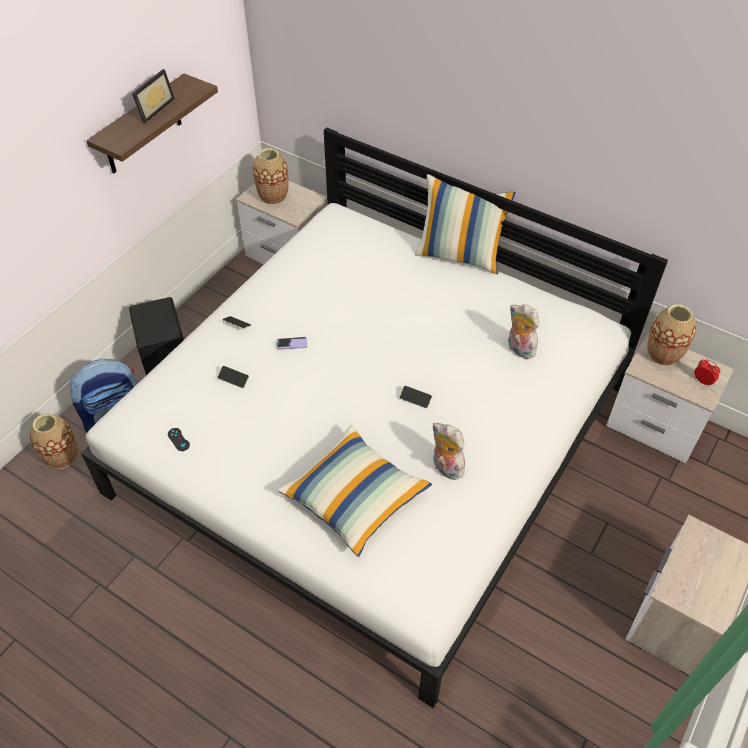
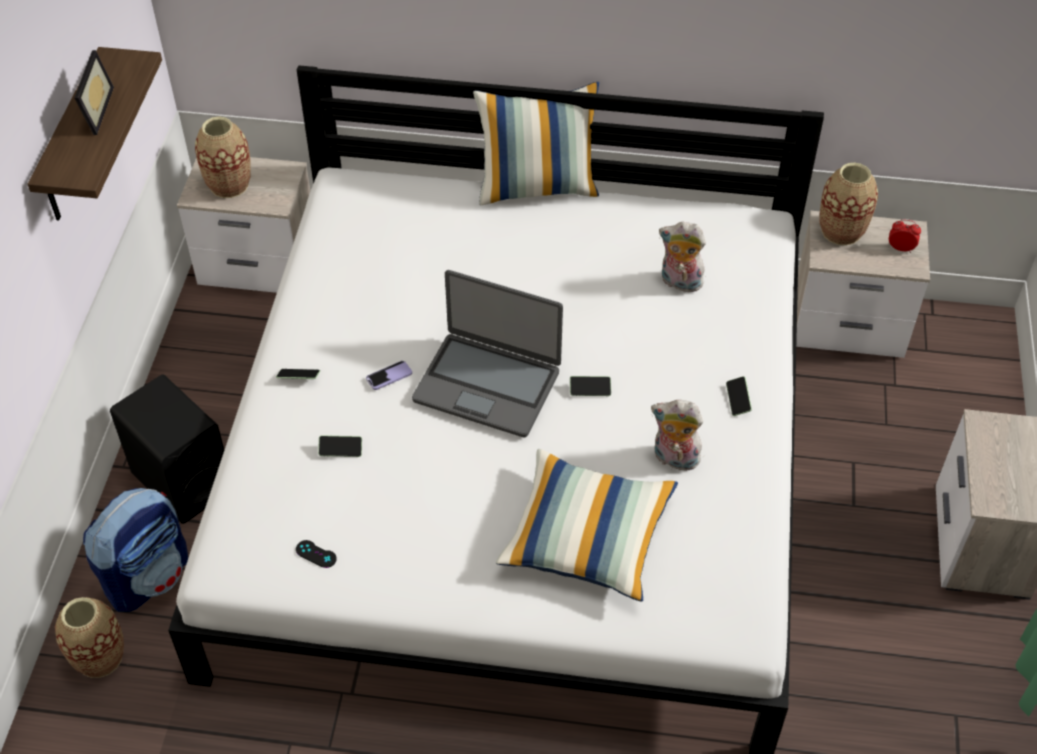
camera: 25 degrees left, 0 degrees up
(350, 371) = (487, 384): none -> laptop
(514, 444) = (738, 400): none -> phone

